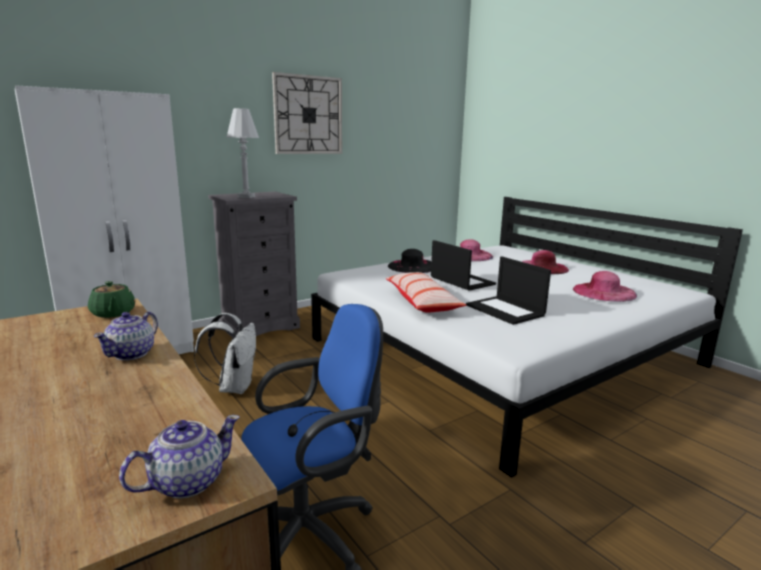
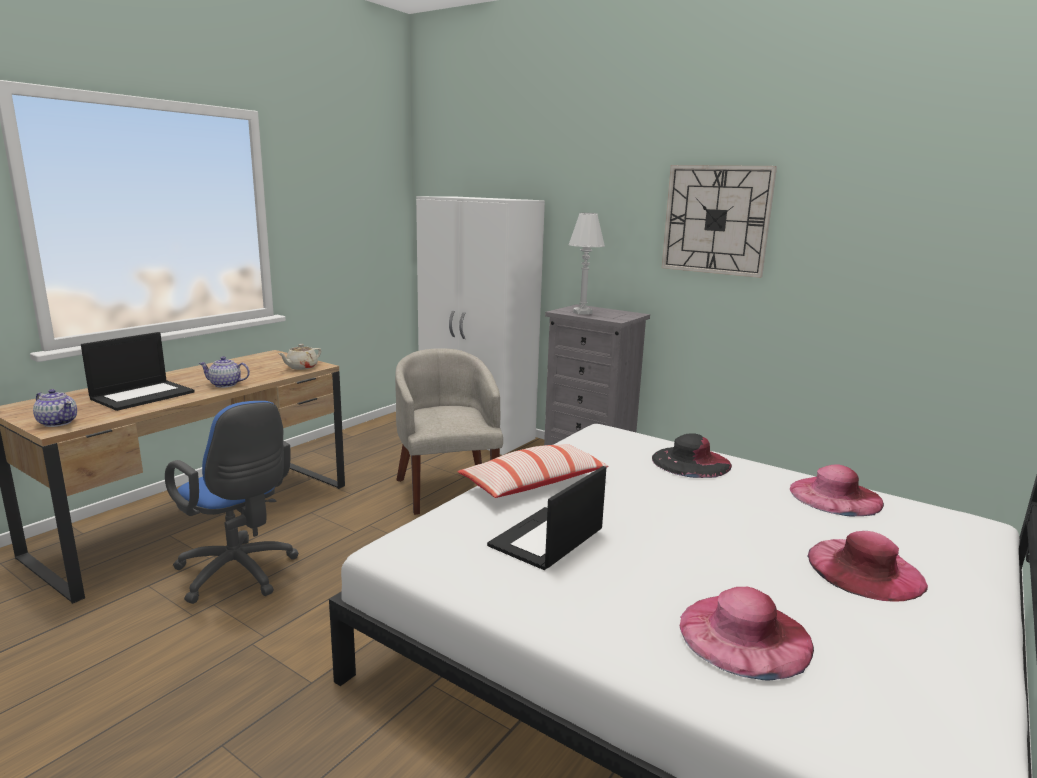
camera: 70 degrees right, 0 degrees up
(113, 313) = (301, 367): green teapot -> beige teapot
(234, 387) = (447, 489): white backpack -> beige armchair
(461, 281) = (659, 499): laptop -> laptop (143, 395)

